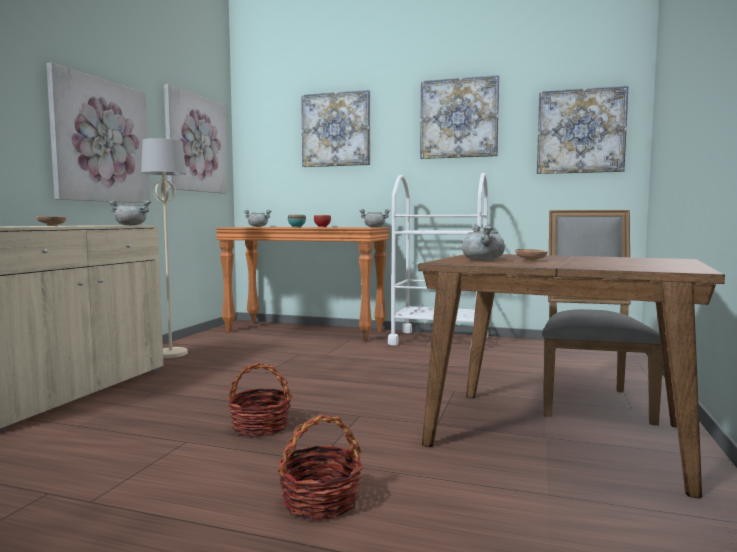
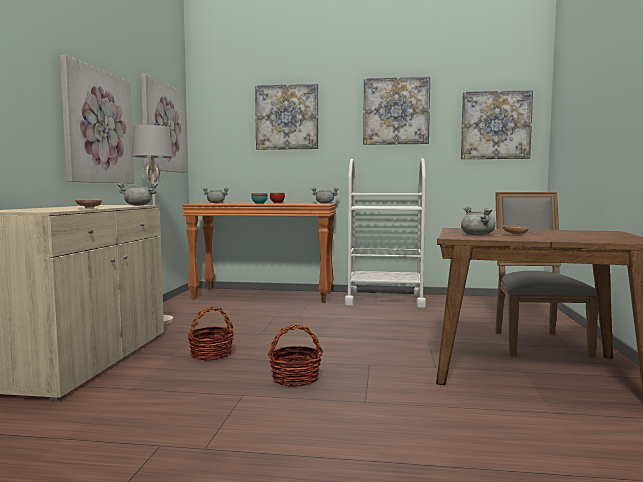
camera: 10 degrees left, 0 degrees up
(320, 502) = (393, 432): basket -> basket (211, 354)

